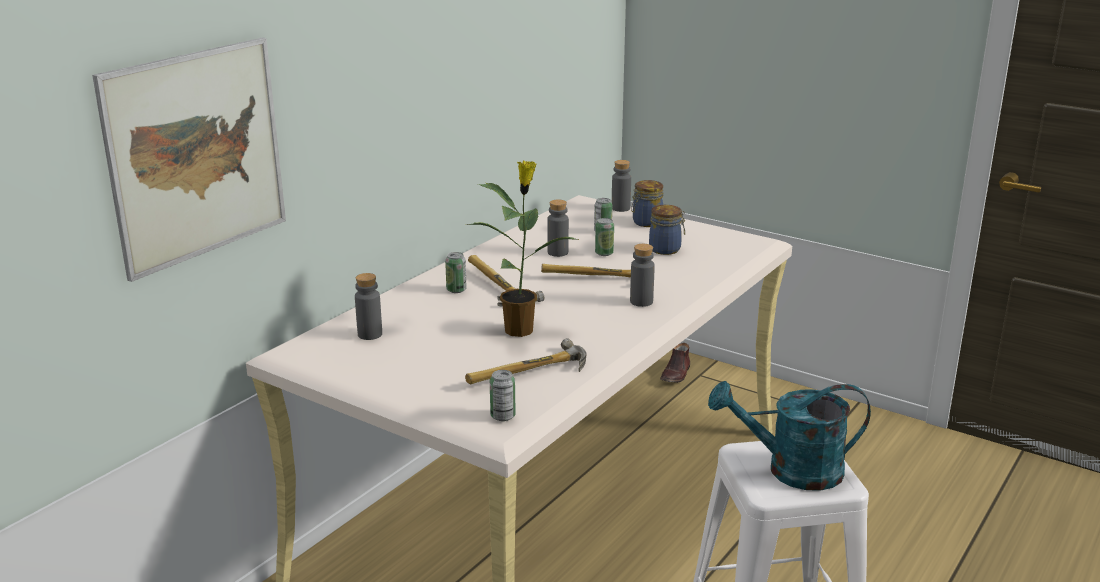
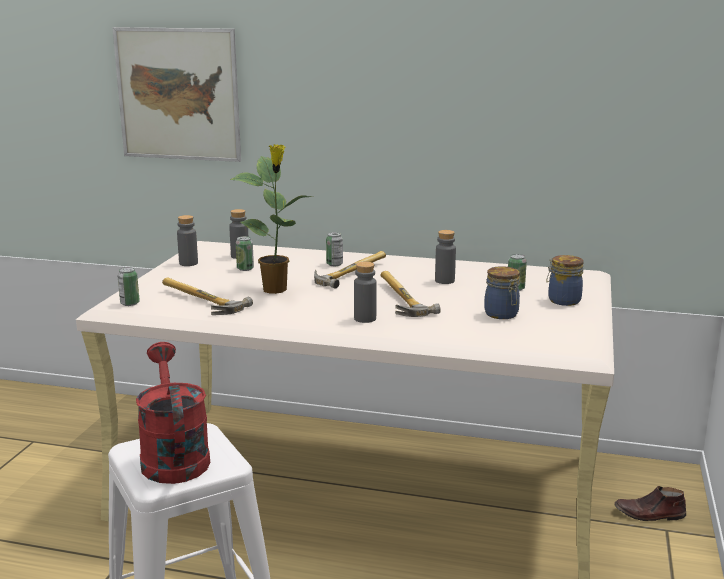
camera: 70 degrees right, 5 degrees down
(604, 253) = (463, 295): can -> can (245, 269)
(620, 208) = (587, 288): grey bottle -> grey bottle (188, 263)
(791, 471) = (173, 456): turquoise watering can -> red watering can

